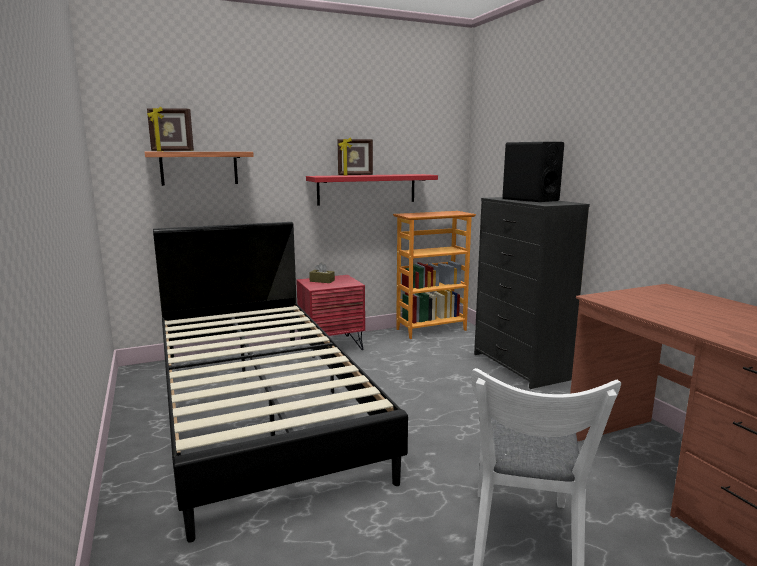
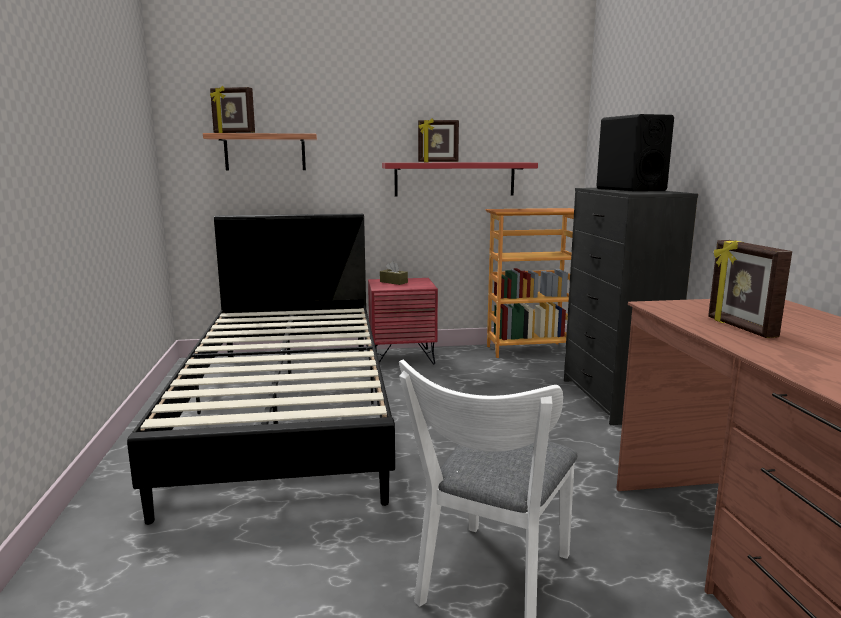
camera: 15 degrees right, 0 degrees up
(677, 314) = (740, 327): none -> picture frame

